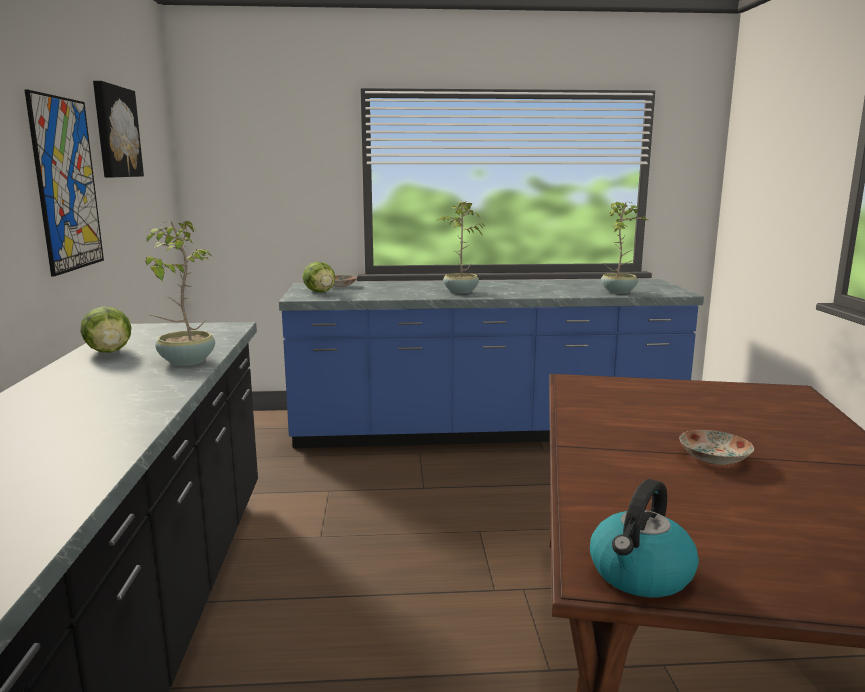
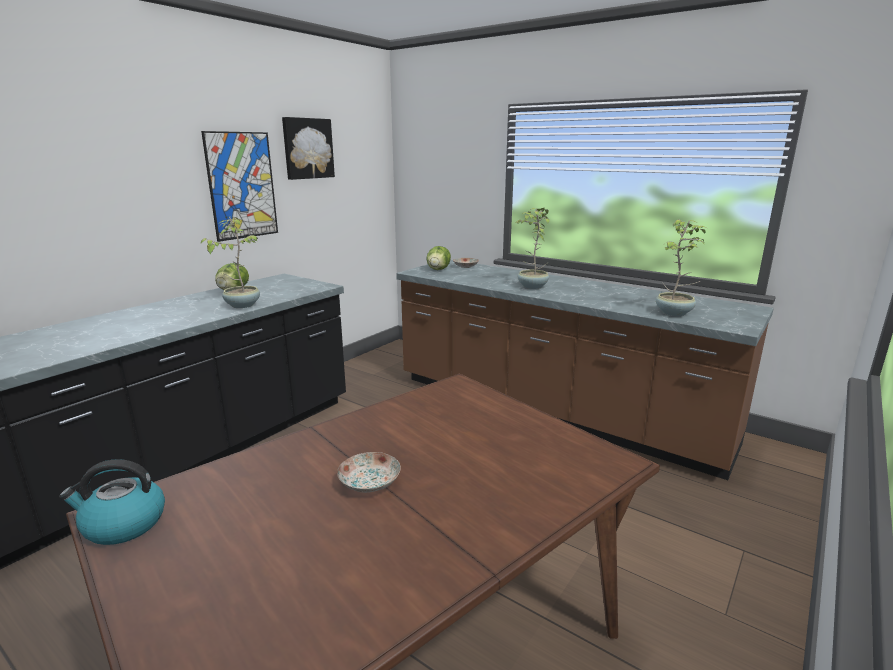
camera: 40 degrees right, 5 degrees up
(484, 432) = (553, 411): blue counter -> brown counter

